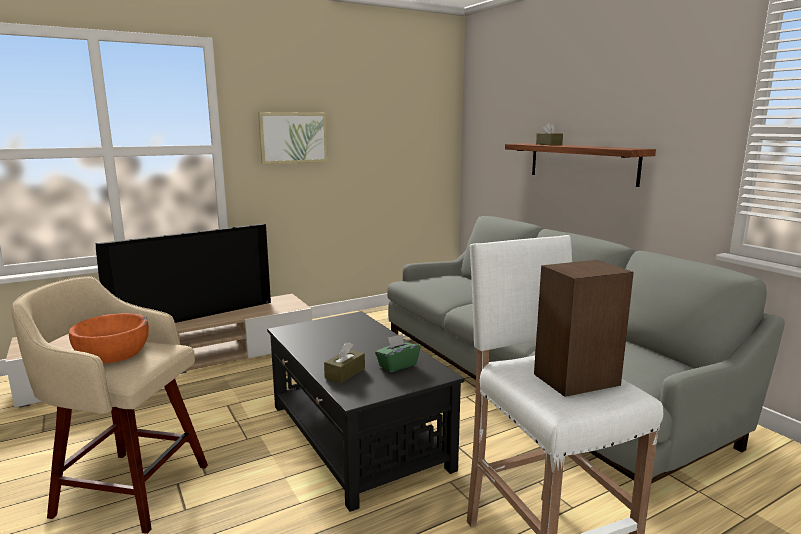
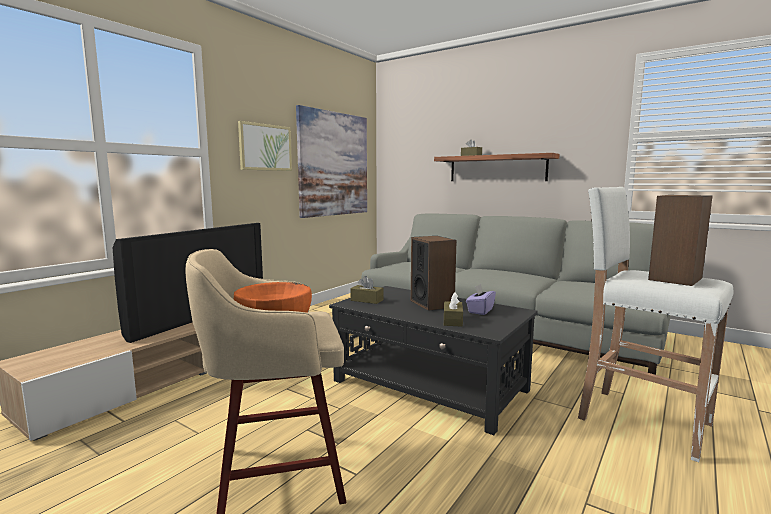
camera: 25 degrees left, 5 degrees down
(309, 329) = (367, 300): none -> brown tissue box
(364, 345) = (432, 303): none -> speaker
(391, 150) = (333, 164): none -> picture
(397, 365) = (480, 310): green tissue box -> purple tissue box

